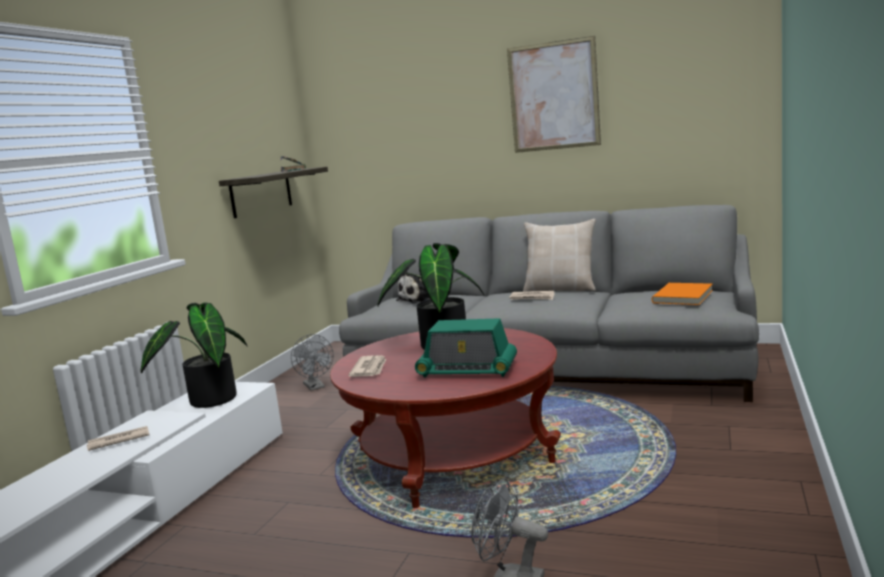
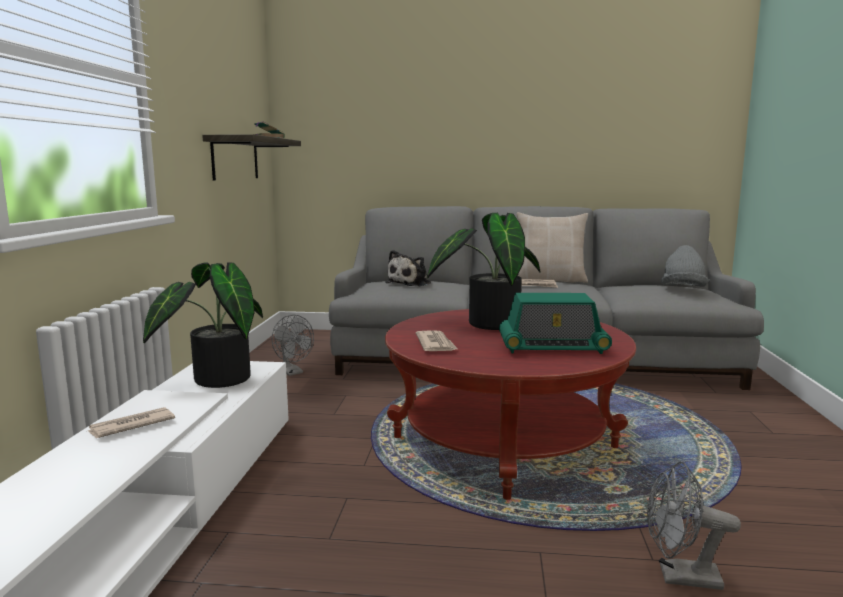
camera: 15 degrees left, 0 degrees up
(553, 96) = (541, 94): picture -> none
(684, 296) = (682, 290): orange book -> grey hat

